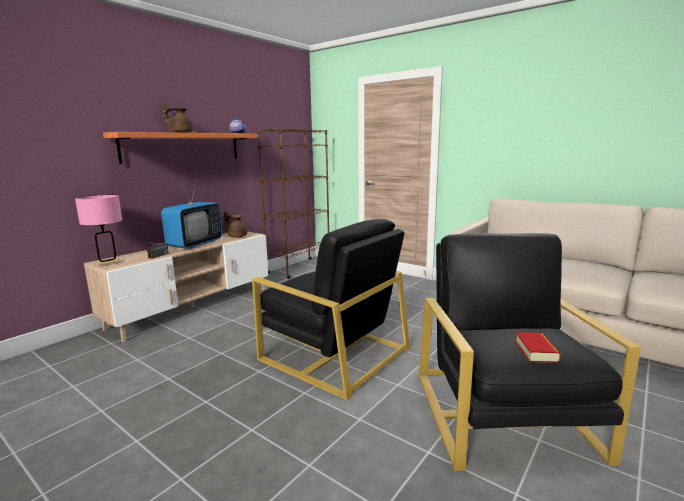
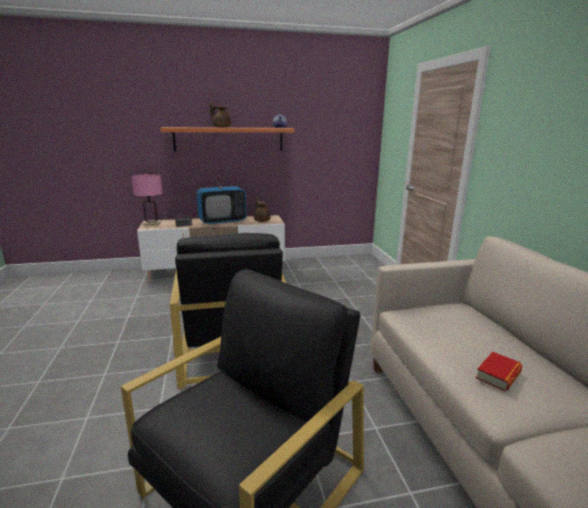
camera: 40 degrees right, 5 degrees up
(299, 268) = (337, 261): brown bookcase -> none
(536, 351) = (204, 428): book -> book (498, 375)

